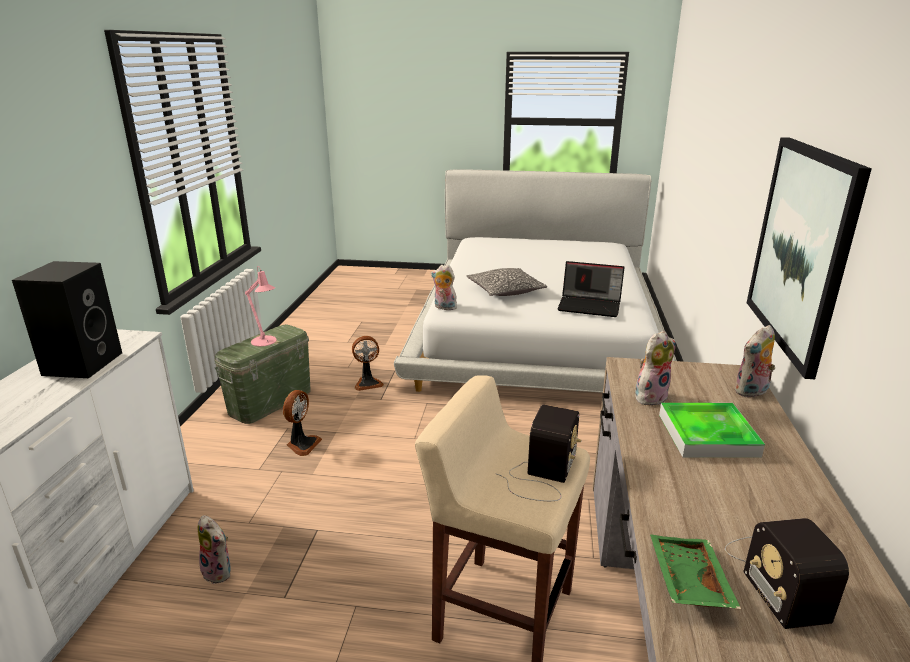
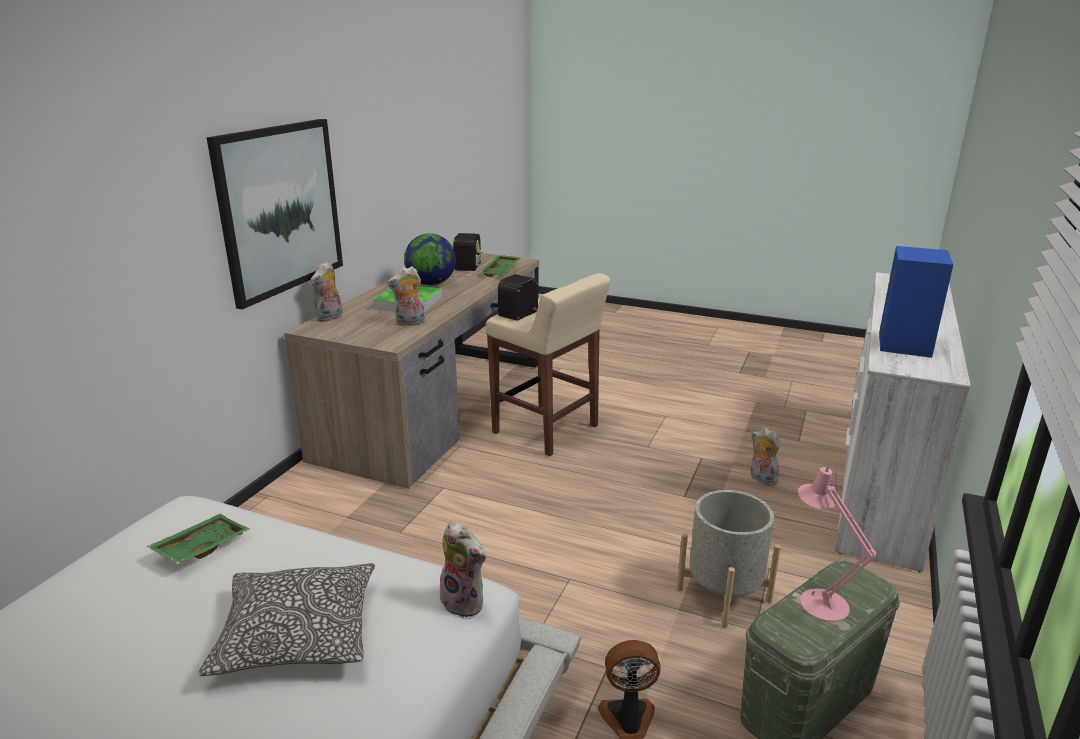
camera: 165 degrees left, 0 degrees up
(82, 363) = (906, 345): black speaker -> blue speaker
(302, 444) = (723, 595): fan -> grey planter
(590, 306) = (201, 547): laptop -> green tray
(751, 392) = (330, 318): plush toy -> plush toy turned 135 degrees clockwise
(752, 498) = (431, 284): none -> globe

